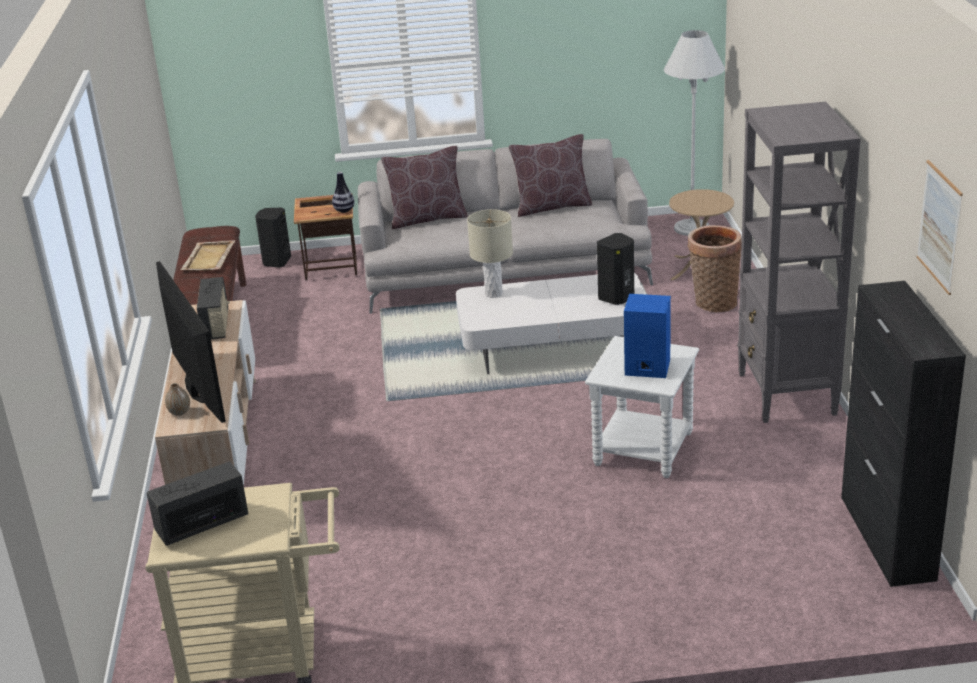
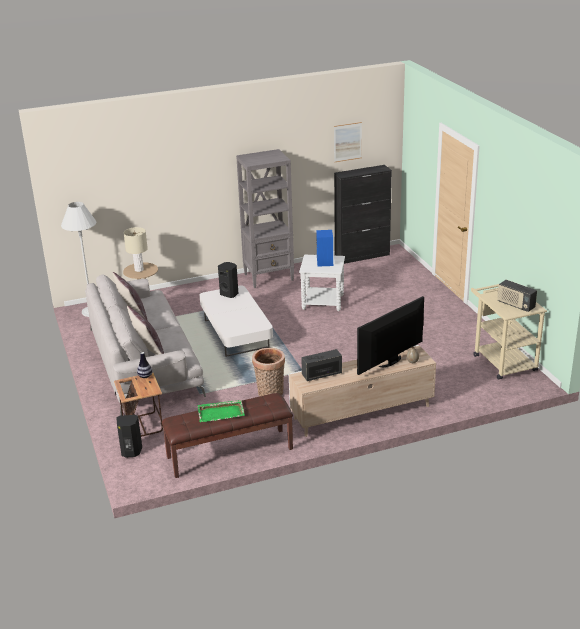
camera: 105 degrees left, 0 degrees up
(208, 258) = (221, 412): beige tray -> green tray
(494, 294) = (230, 326): beige table lamp -> beige table lamp (139, 269)
(713, 302) = (184, 299): basket -> basket (270, 394)

